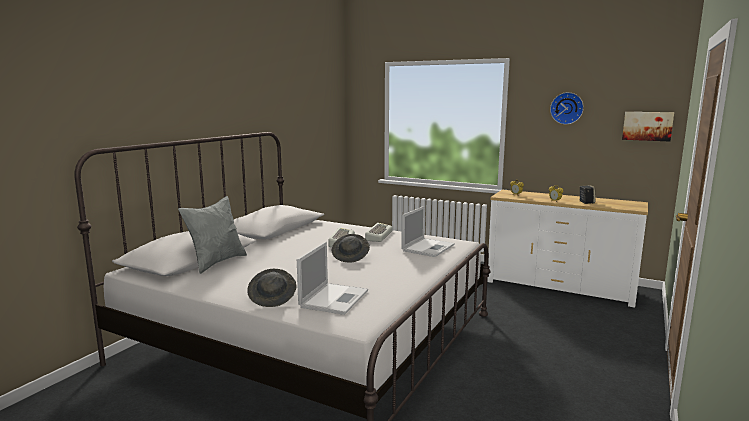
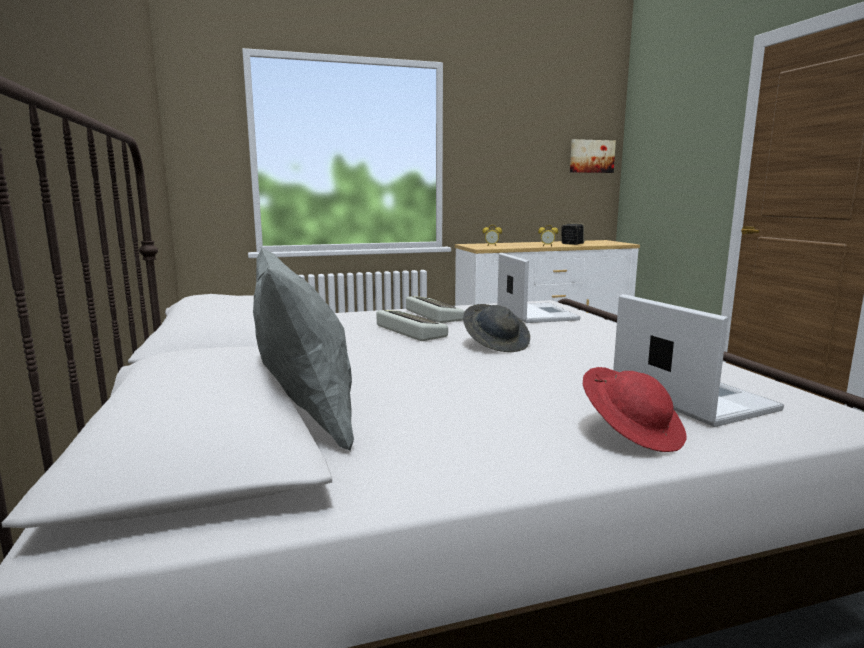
camera: 45 degrees left, 0 degrees up
(273, 298) = (632, 433): grey hat -> red hat
(567, 108) = (513, 134): wall clock -> none

